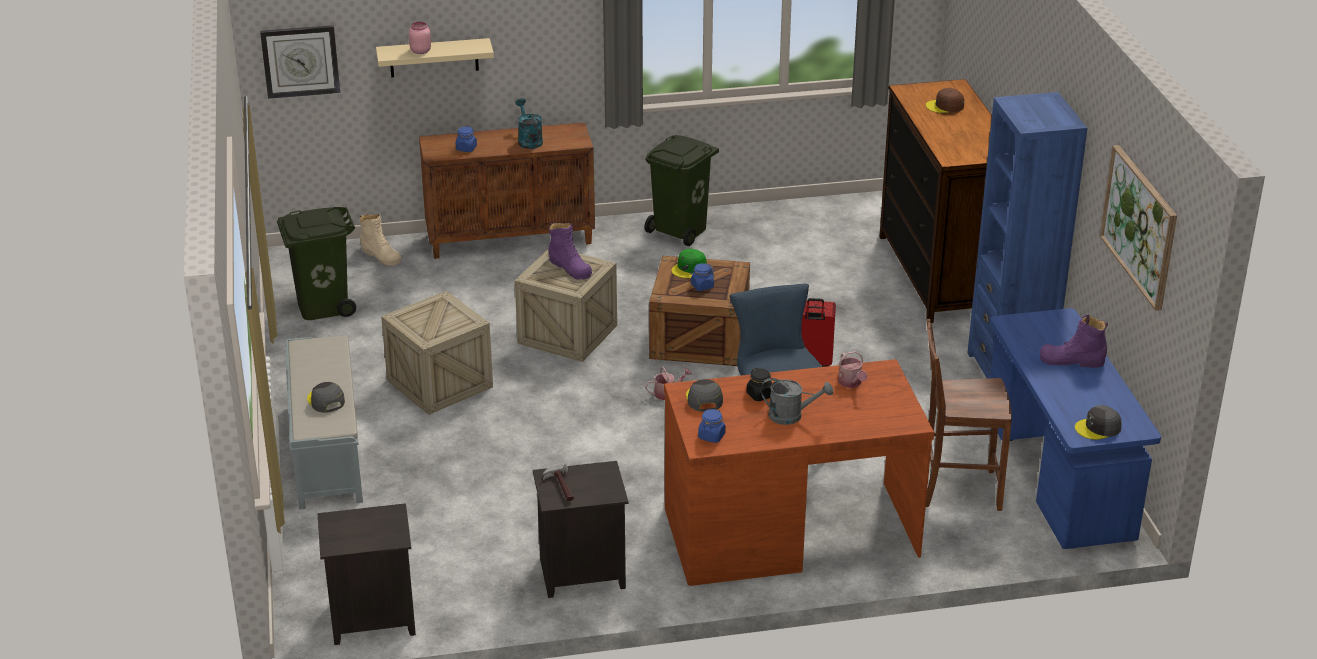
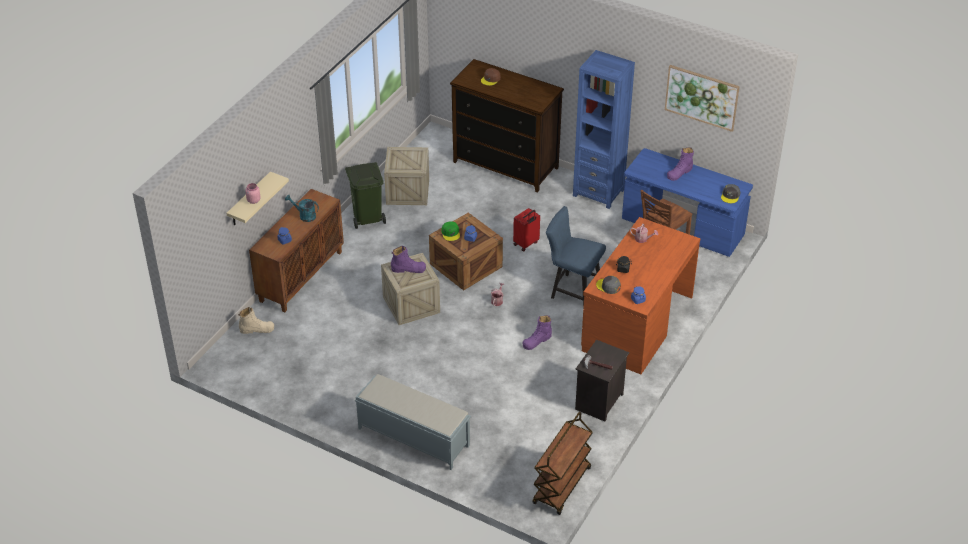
camera: 50 degrees left, 10 degrees up
(300, 61) = (196, 246): wall clock -> none
(322, 306) = (279, 374): green trash can -> none
(325, 401) = (429, 409): grey cap -> none
(371, 620) = (562, 486): black nightstand -> brown cart
(440, 383) = (401, 369): crate -> crate (407, 191)
(633, 462) = (537, 341): none -> purple boot
(791, 416) = (648, 269): grey watering can -> none

